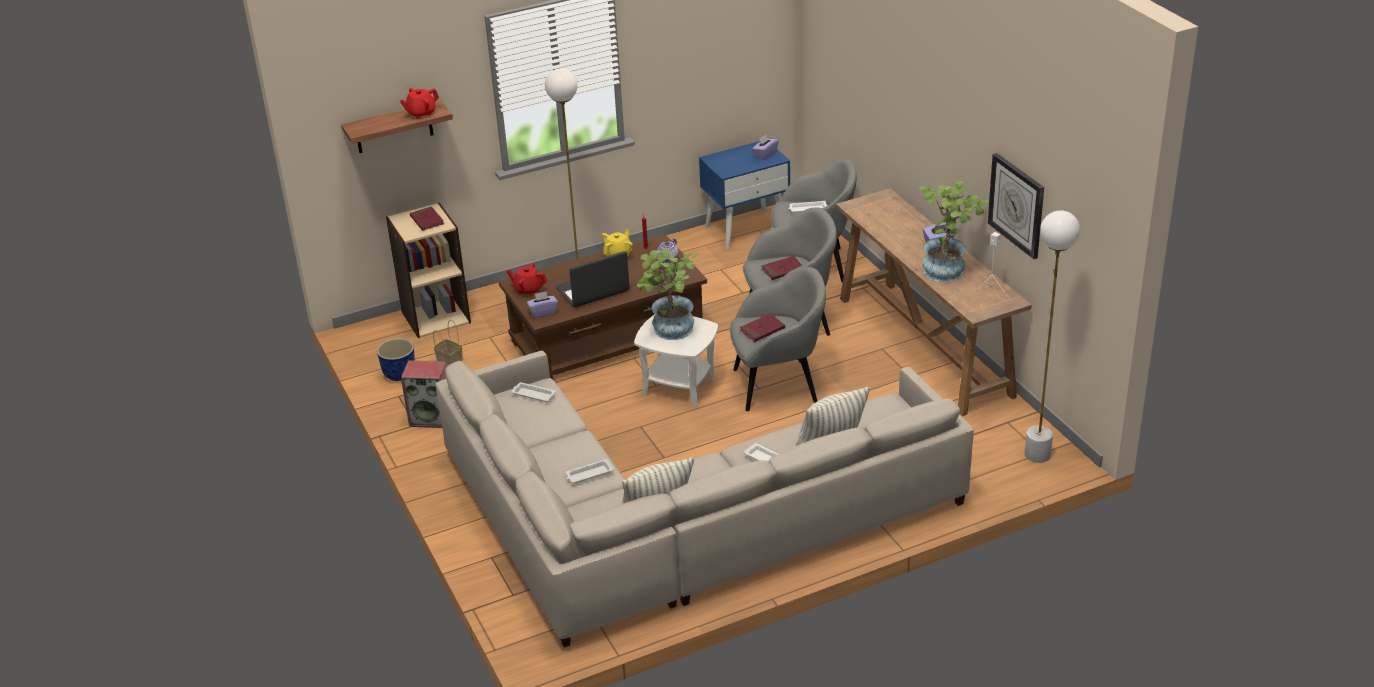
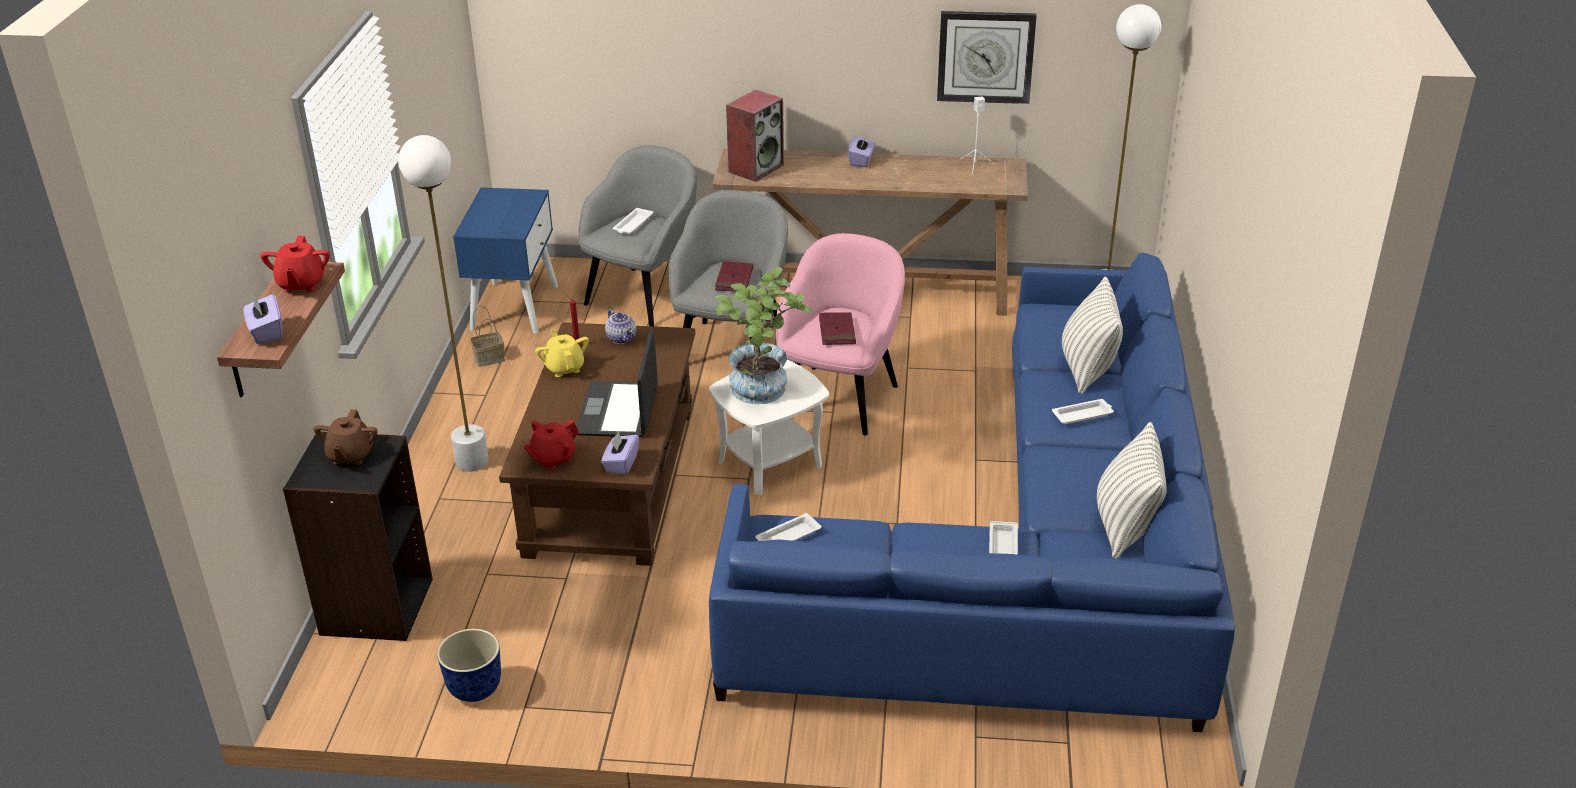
camera: 60 degrees left, 0 degrees up
(427, 220) = (350, 455): red book -> brown teapot
(432, 418) = (614, 690): speaker -> speaker (756, 168)
(435, 317) = (375, 606): beige bookcase -> black bookcase
(448, 360) = (496, 629): basket -> basket (488, 359)
(677, 523) = (1030, 558): beige sofa -> blue sofa
(765, 154) = (513, 198): purple tissue box -> purple tissue box (266, 332)
(777, 385) = (840, 398): grey armchair -> pink armchair
(948, 269) = (916, 173): potted plant -> none

